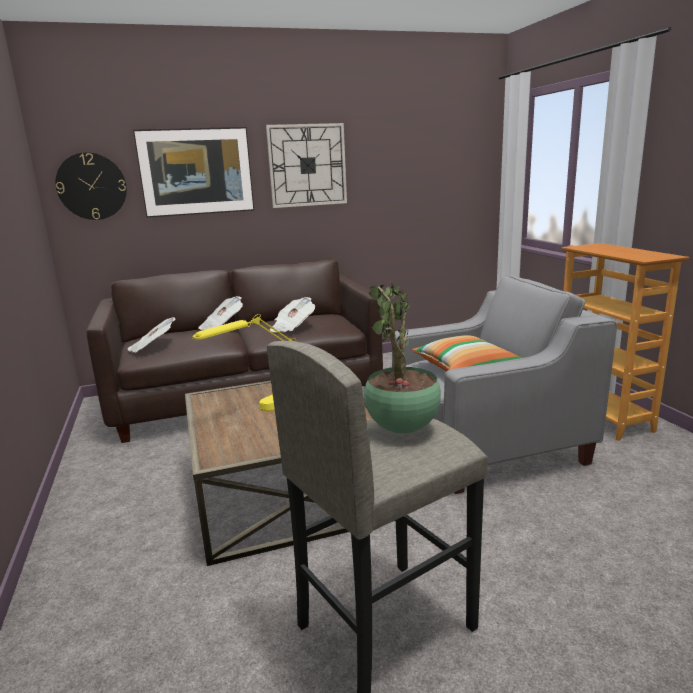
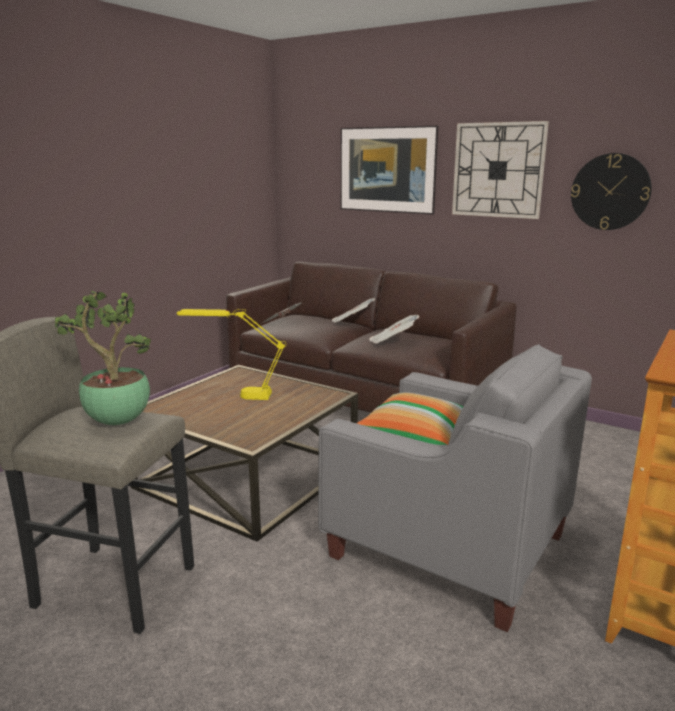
camera: 50 degrees right, 0 degrees up
(92, 186) = (307, 177): wall clock -> wall clock (610, 192)

